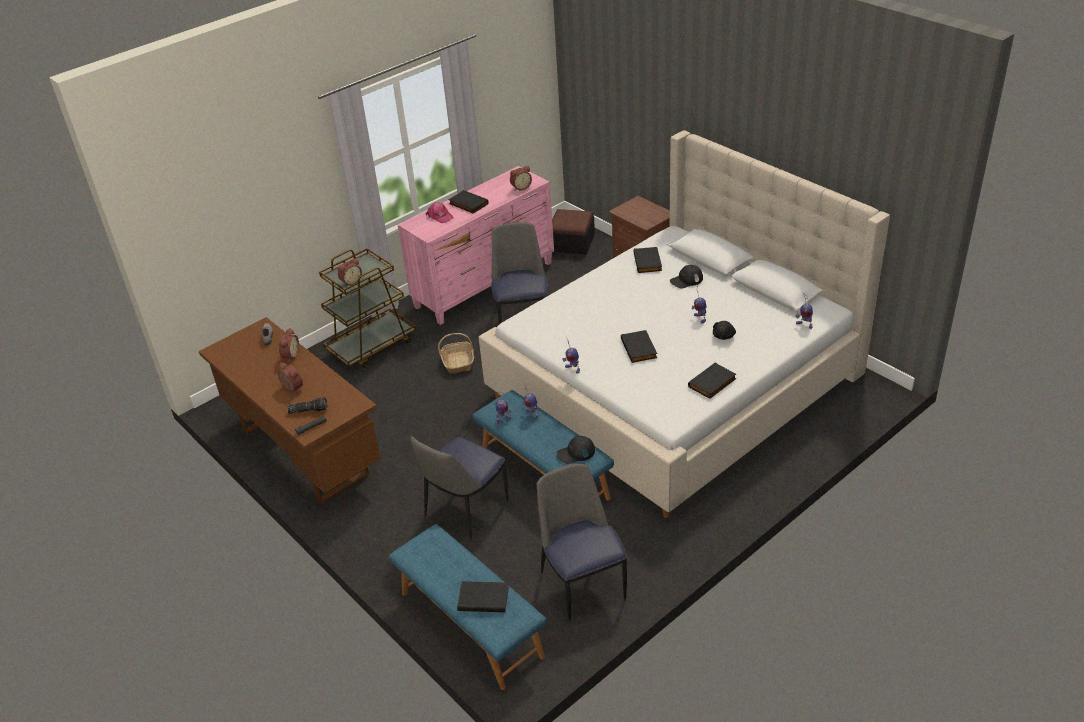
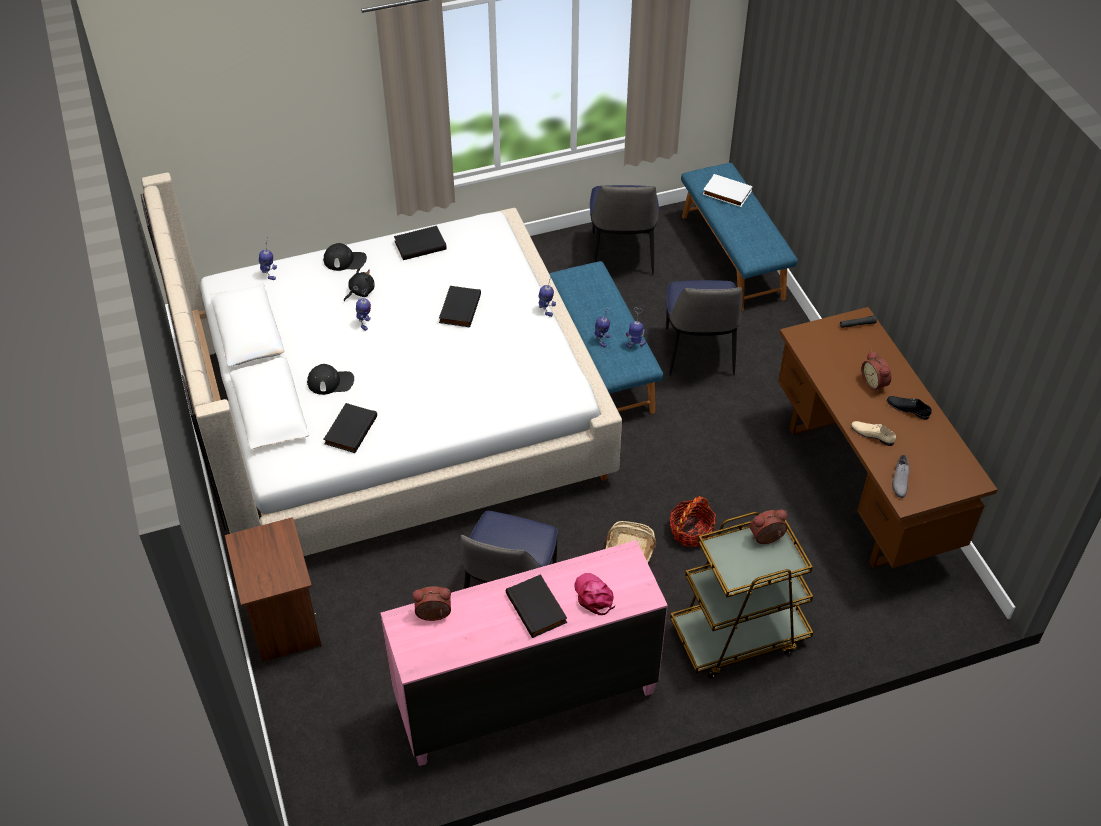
camera: 160 degrees left, 10 degrees up
(264, 379) = (908, 408): none -> black shoe
(290, 355) = (872, 434): alarm clock -> beige shoe
(309, 410) = (857, 347): flashlight -> none
(422, 387) = (691, 531): none -> basket
(465, 510) = (699, 354): chair -> chair turned 120 degrees clockwise
(484, 598) = (726, 193): black book -> white book
(571, 242) = (337, 744): ottoman -> none
(576, 453) = (581, 283): black cap -> black cap (345, 260)

